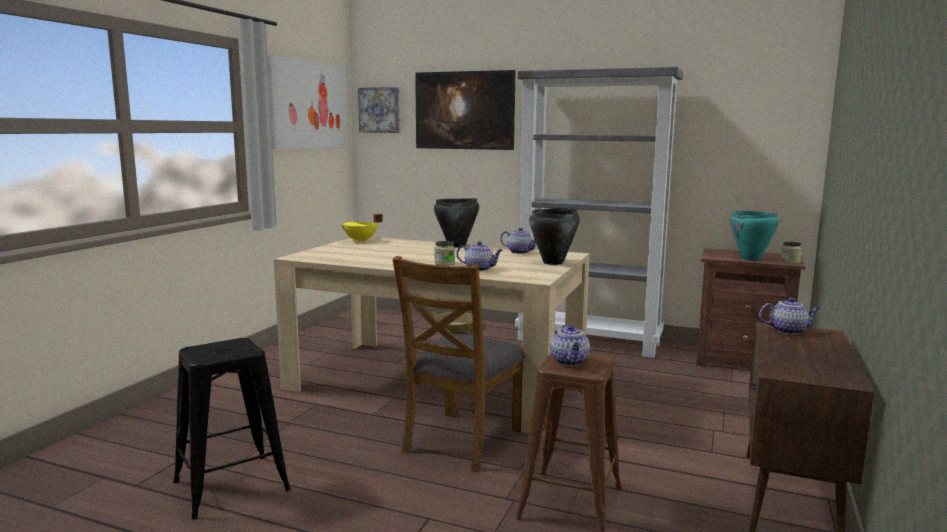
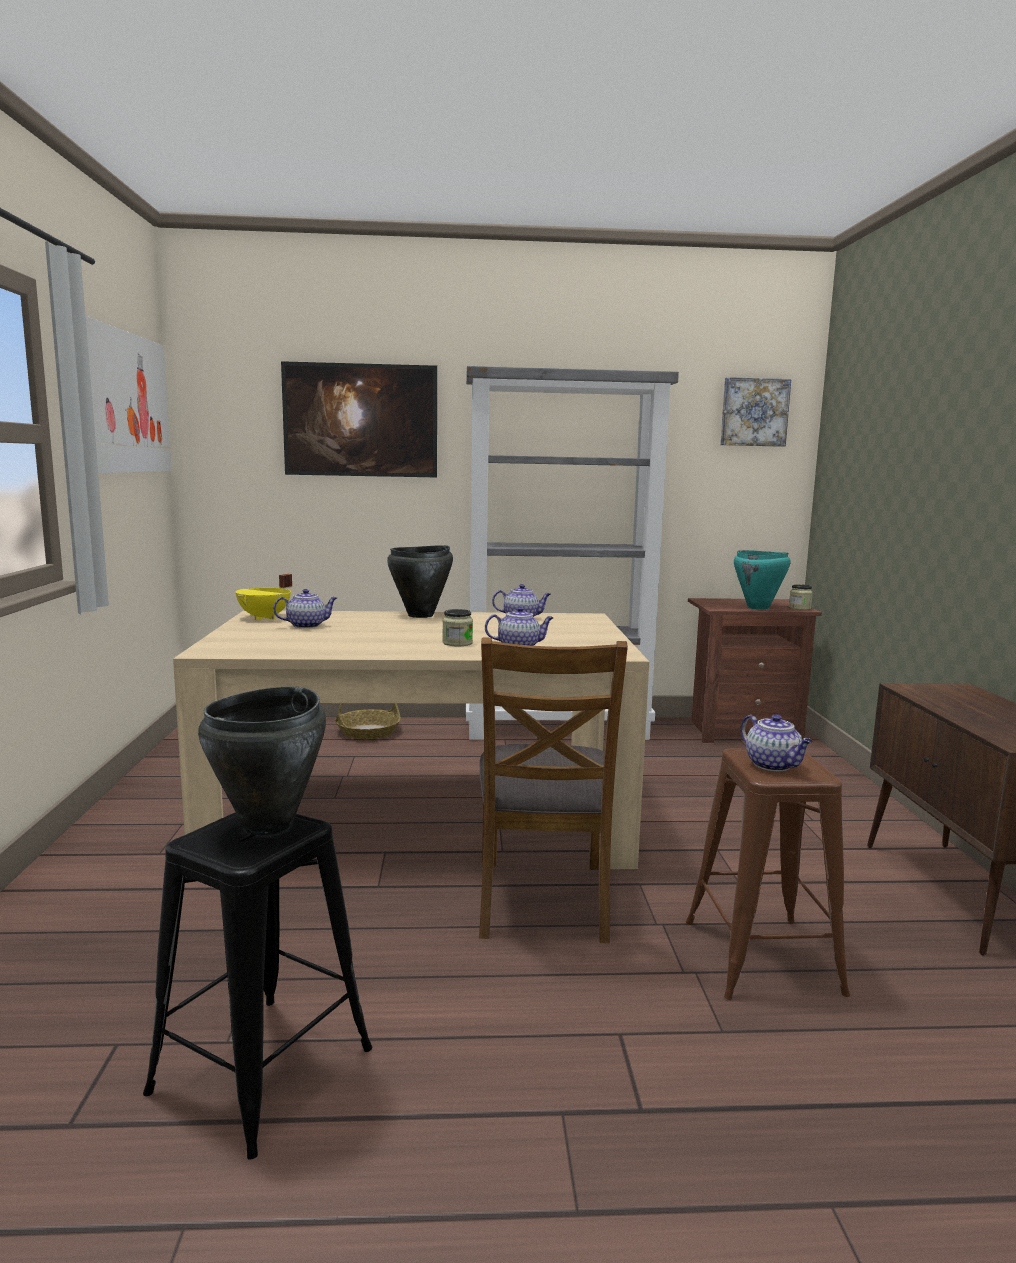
camera: 25 degrees left, 0 degrees up
(380, 110) = (220, 416): picture -> picture (754, 412)
(553, 263) = (591, 630): black cooking pot -> black cooking pot (269, 825)
(788, 330) = (928, 690): teapot -> teapot (307, 625)

